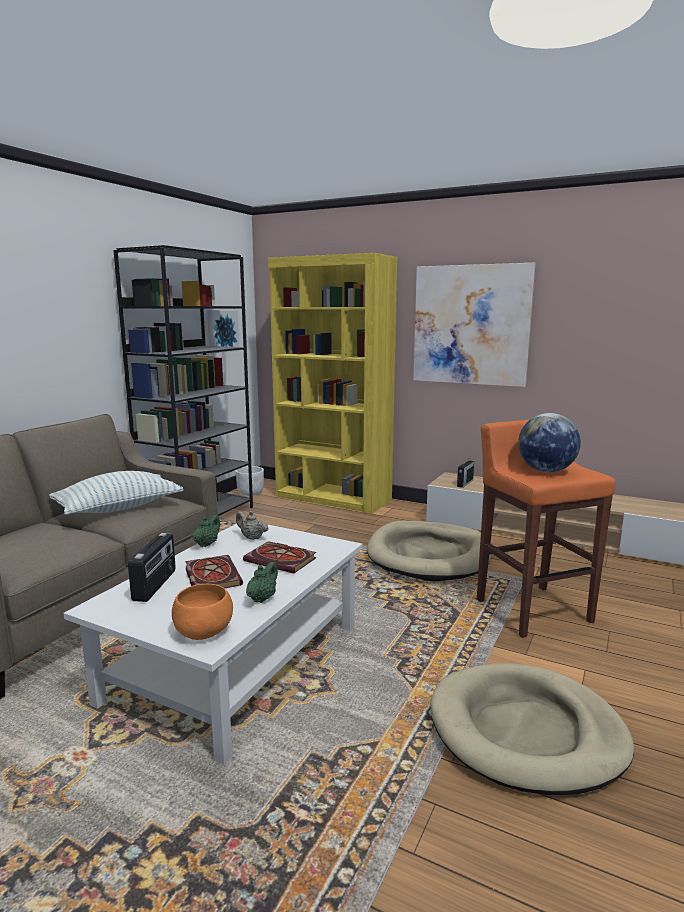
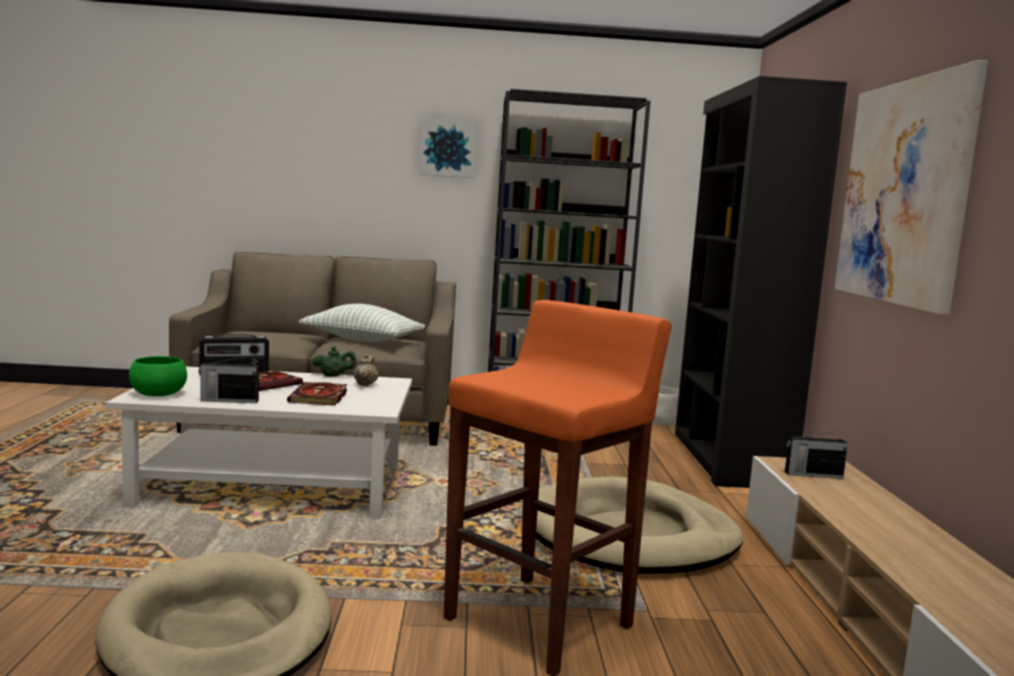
camera: 60 degrees right, 5 degrees down
(203, 631) = (159, 394): orange bowl -> green bowl
(221, 331) = (668, 201): picture -> picture (448, 148)
(262, 598) = (228, 400): green teapot -> radio
(333, 498) = (728, 459): yellow bookcase -> black bookcase
(546, 471) = (540, 379): globe -> none

